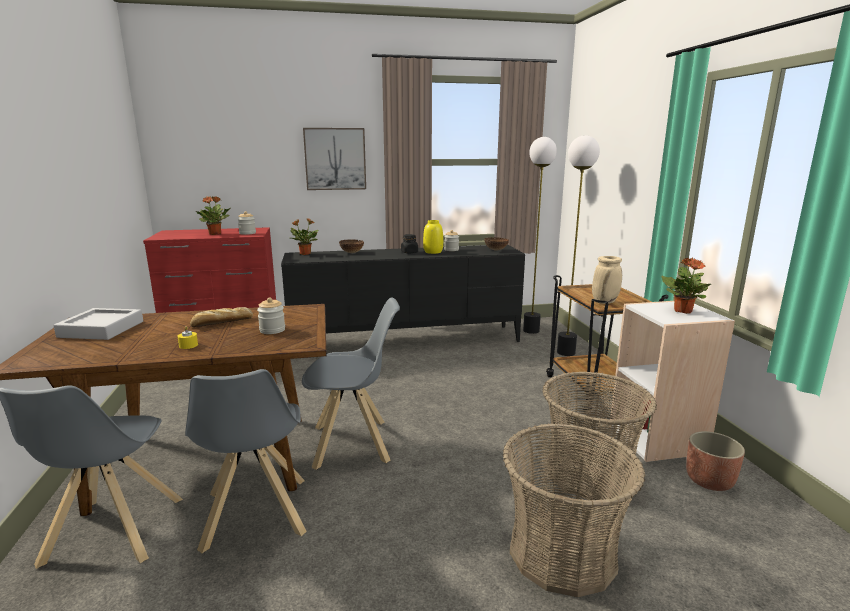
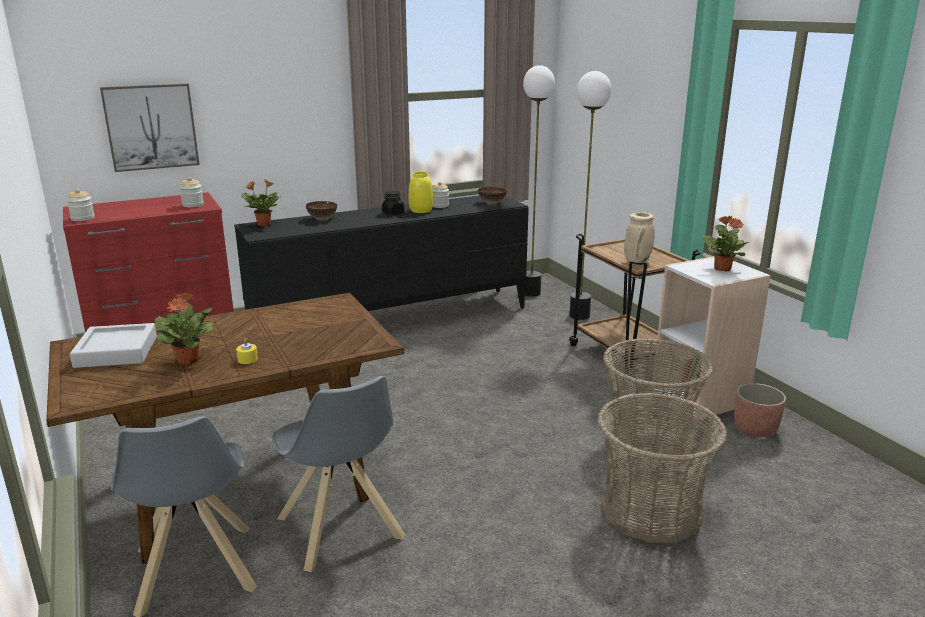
camera: 15 degrees left, 5 degrees up
(215, 234) = (150, 209): potted plant -> potted plant (189, 360)
(221, 322) = (254, 328): bread -> none
(272, 330) = (323, 331): jar -> jar (82, 218)
(335, 159) = (288, 99): picture -> picture (151, 127)
(354, 443) = (401, 445): grey chair -> none

